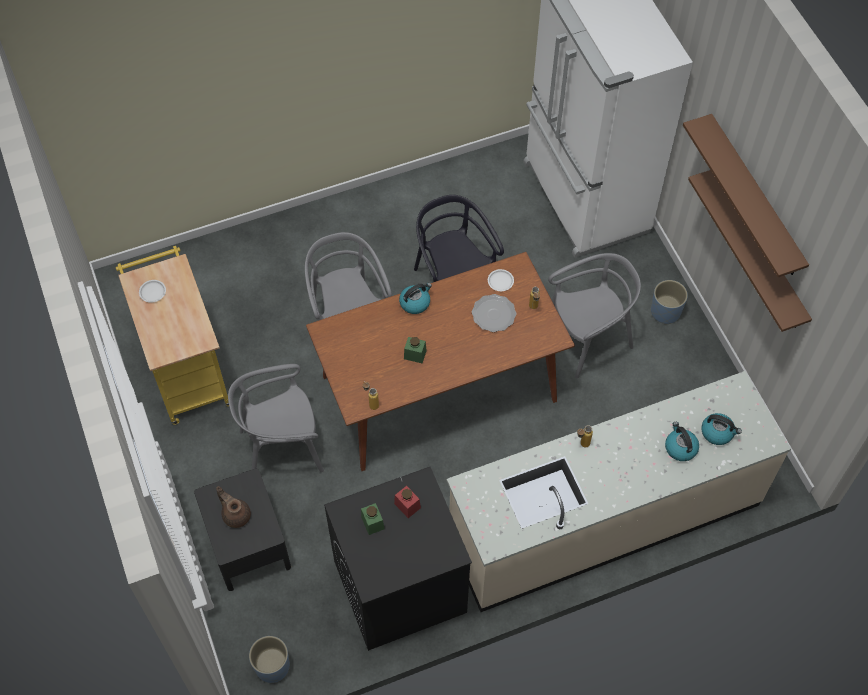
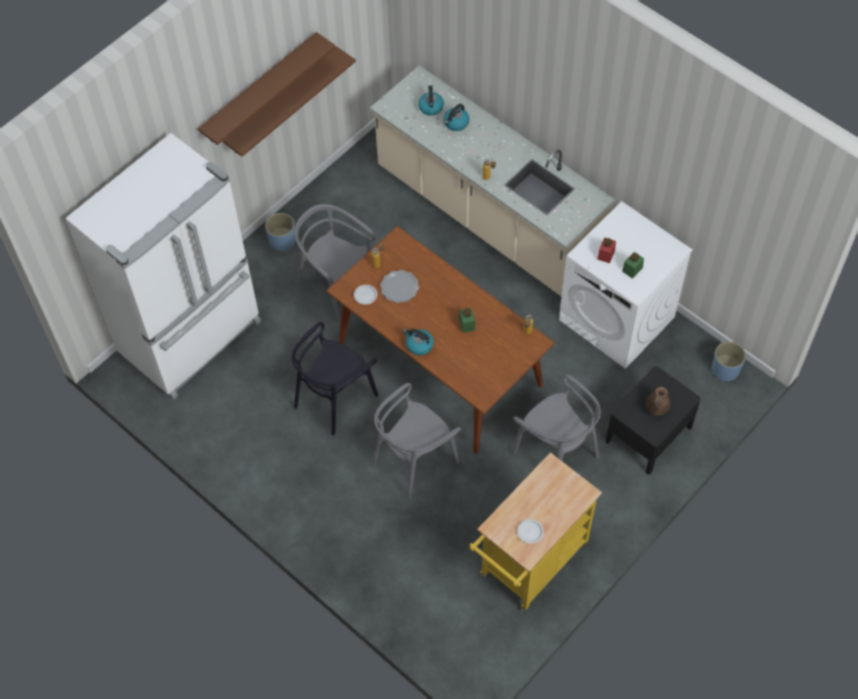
camera: 115 degrees left, 0 degrees up
(399, 587) = (617, 319): black washing machine -> white washing machine

